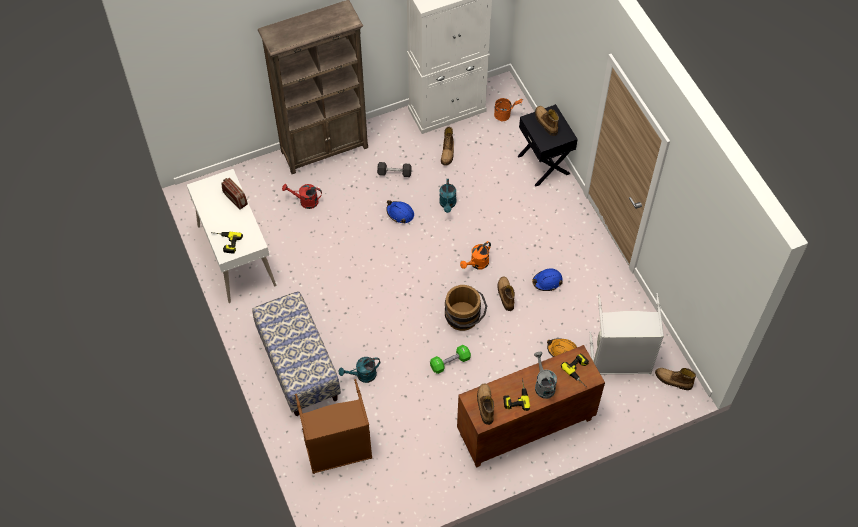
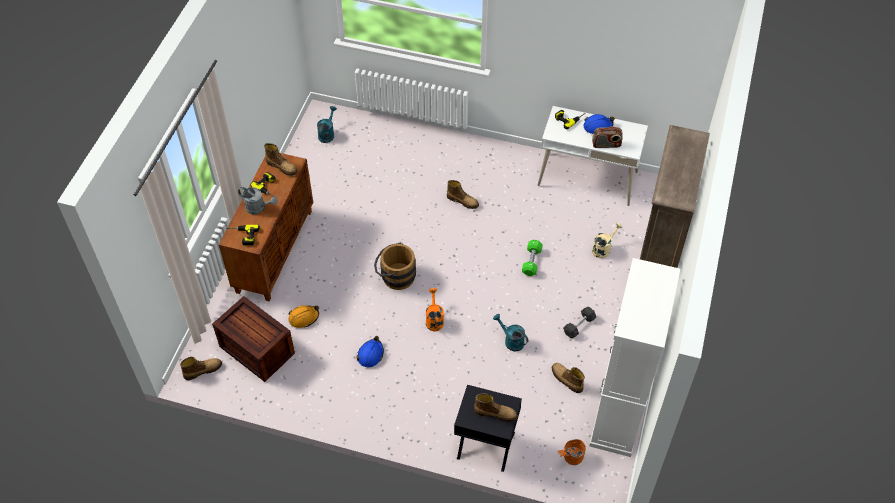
camera: 130 degrees right, 5 degrees down
(298, 366) = (457, 160): bench -> none
(305, 201) = (603, 248): red watering can -> beige watering can
(338, 451) = (371, 143): brown laundry basket -> none
(362, 375) = (413, 189): turquoise watering can -> turquoise watering can (327, 134)
(400, 213) = (532, 302): blue hard hat -> blue hard hat (597, 127)
(450, 362) = (369, 243): green dumbbell -> green dumbbell (531, 262)
(505, 295) = (388, 317): boot -> boot (463, 201)
(620, 360) = (256, 349): grey laundry basket -> crate

